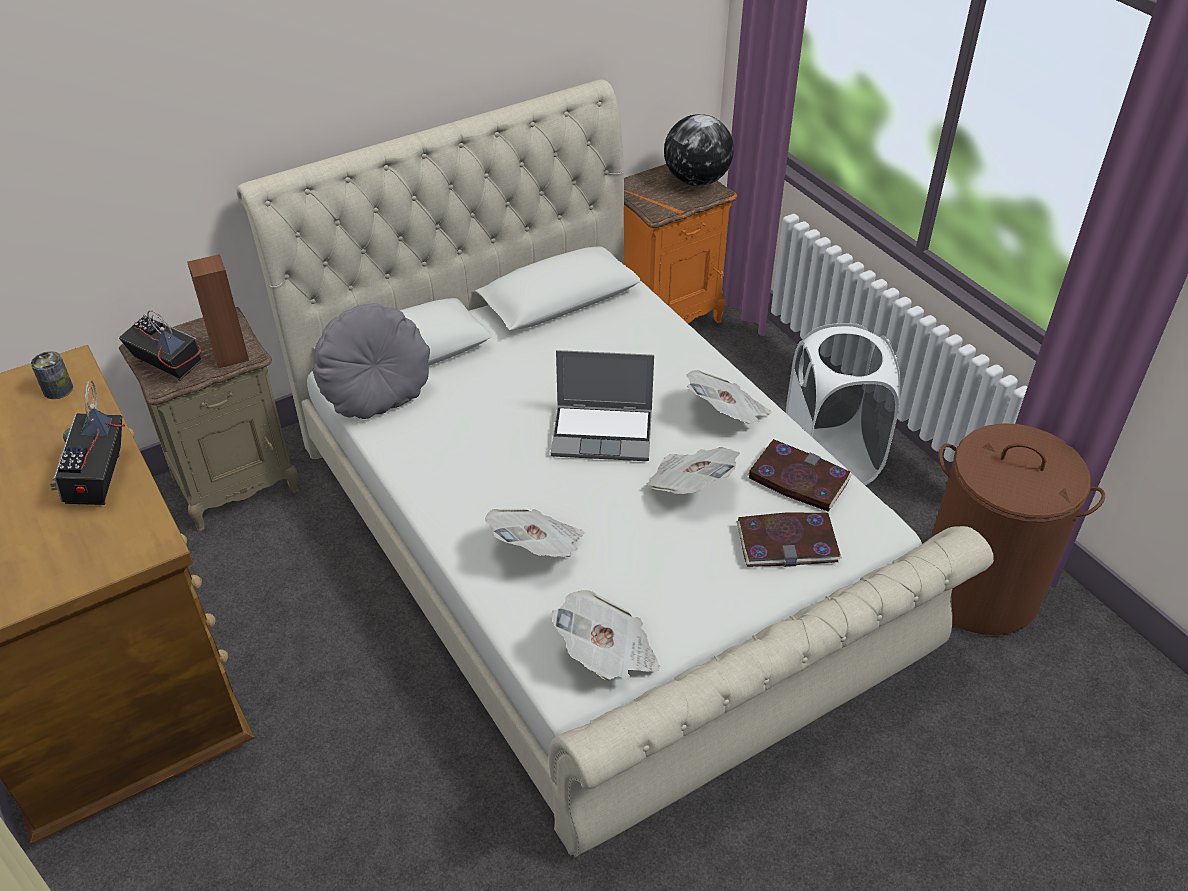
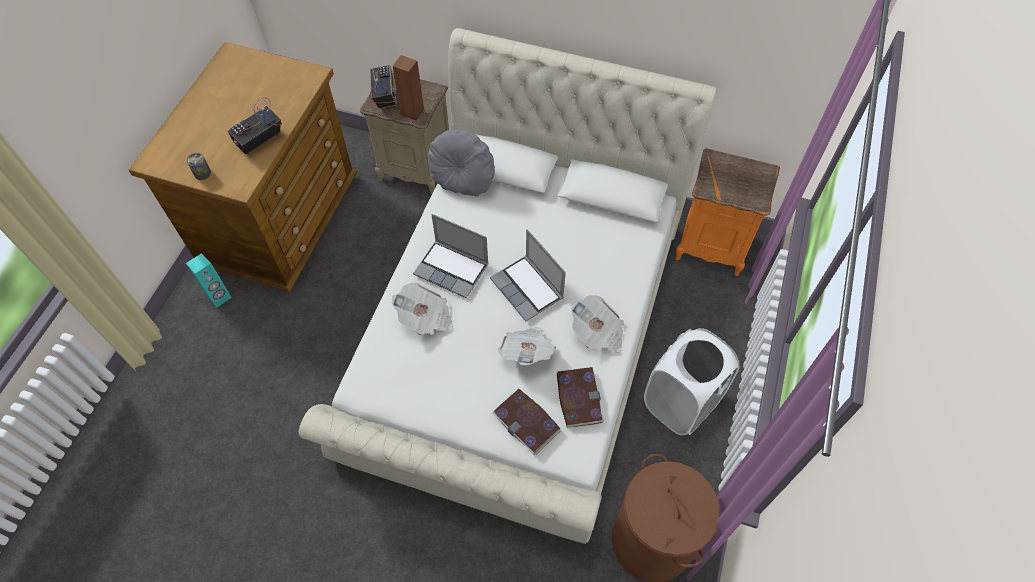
camera: 50 degrees right, 15 degrees up
(58, 389) = (297, 83): can -> can (202, 173)
(140, 848) = (220, 297): none -> turquoise speaker
(494, 482) = (452, 269): none -> laptop
(607, 654) = (387, 392): newspaper -> none
(697, 180) = (758, 186): globe -> none

